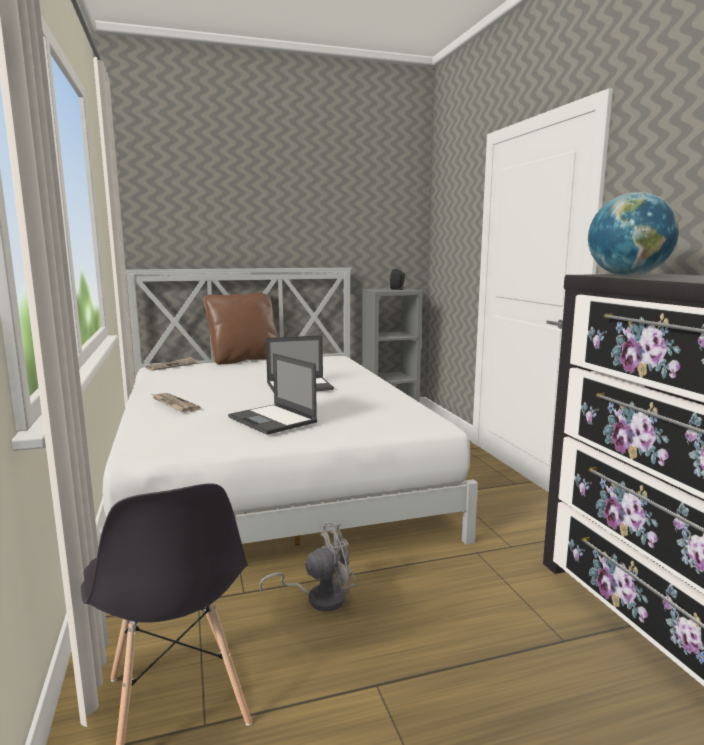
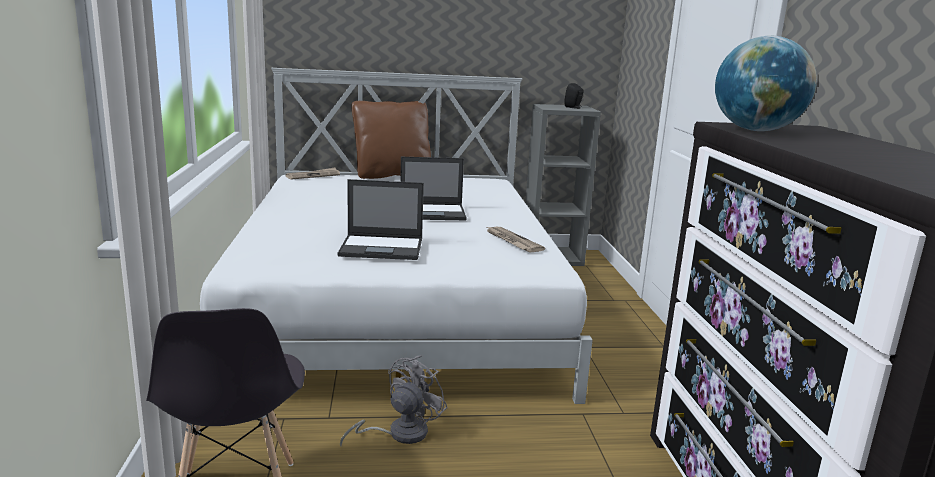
camera: 10 degrees right, 5 degrees up
(173, 404) = (293, 220): newspaper -> newspaper (512, 241)
(273, 420) = (382, 248): laptop -> laptop turned 60 degrees counterclockwise
(319, 598) = (399, 433): grey fan -> grey fan turned 45 degrees counterclockwise

